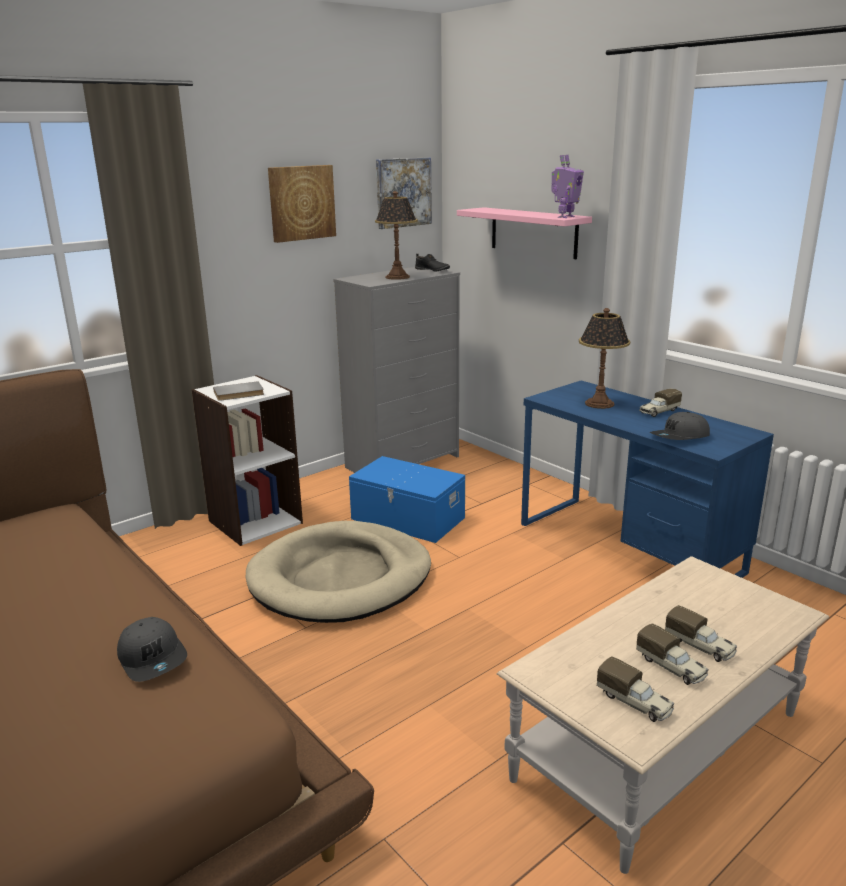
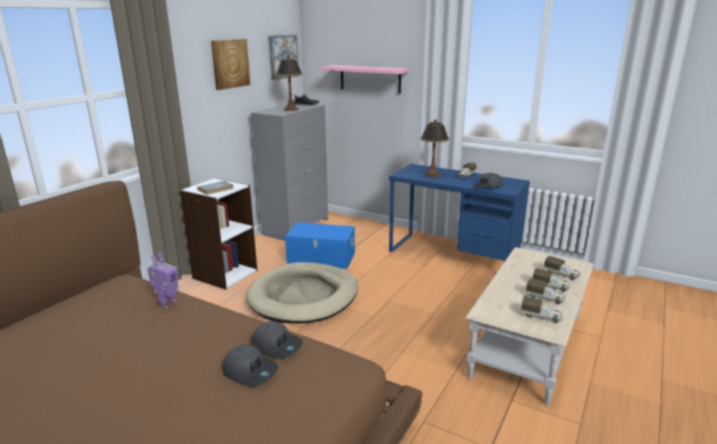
camera: 20 degrees left, 0 degrees up
(84, 691) = (250, 371): none -> grey cap
(565, 217) = (396, 69): toy robot -> toy robot (167, 304)
(742, 626) = (561, 274): none -> toy truck

